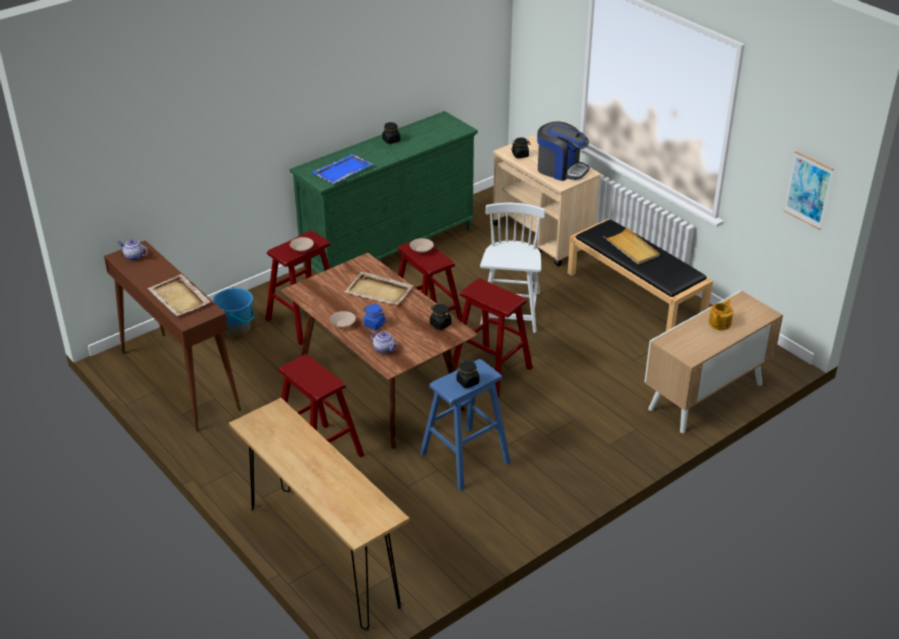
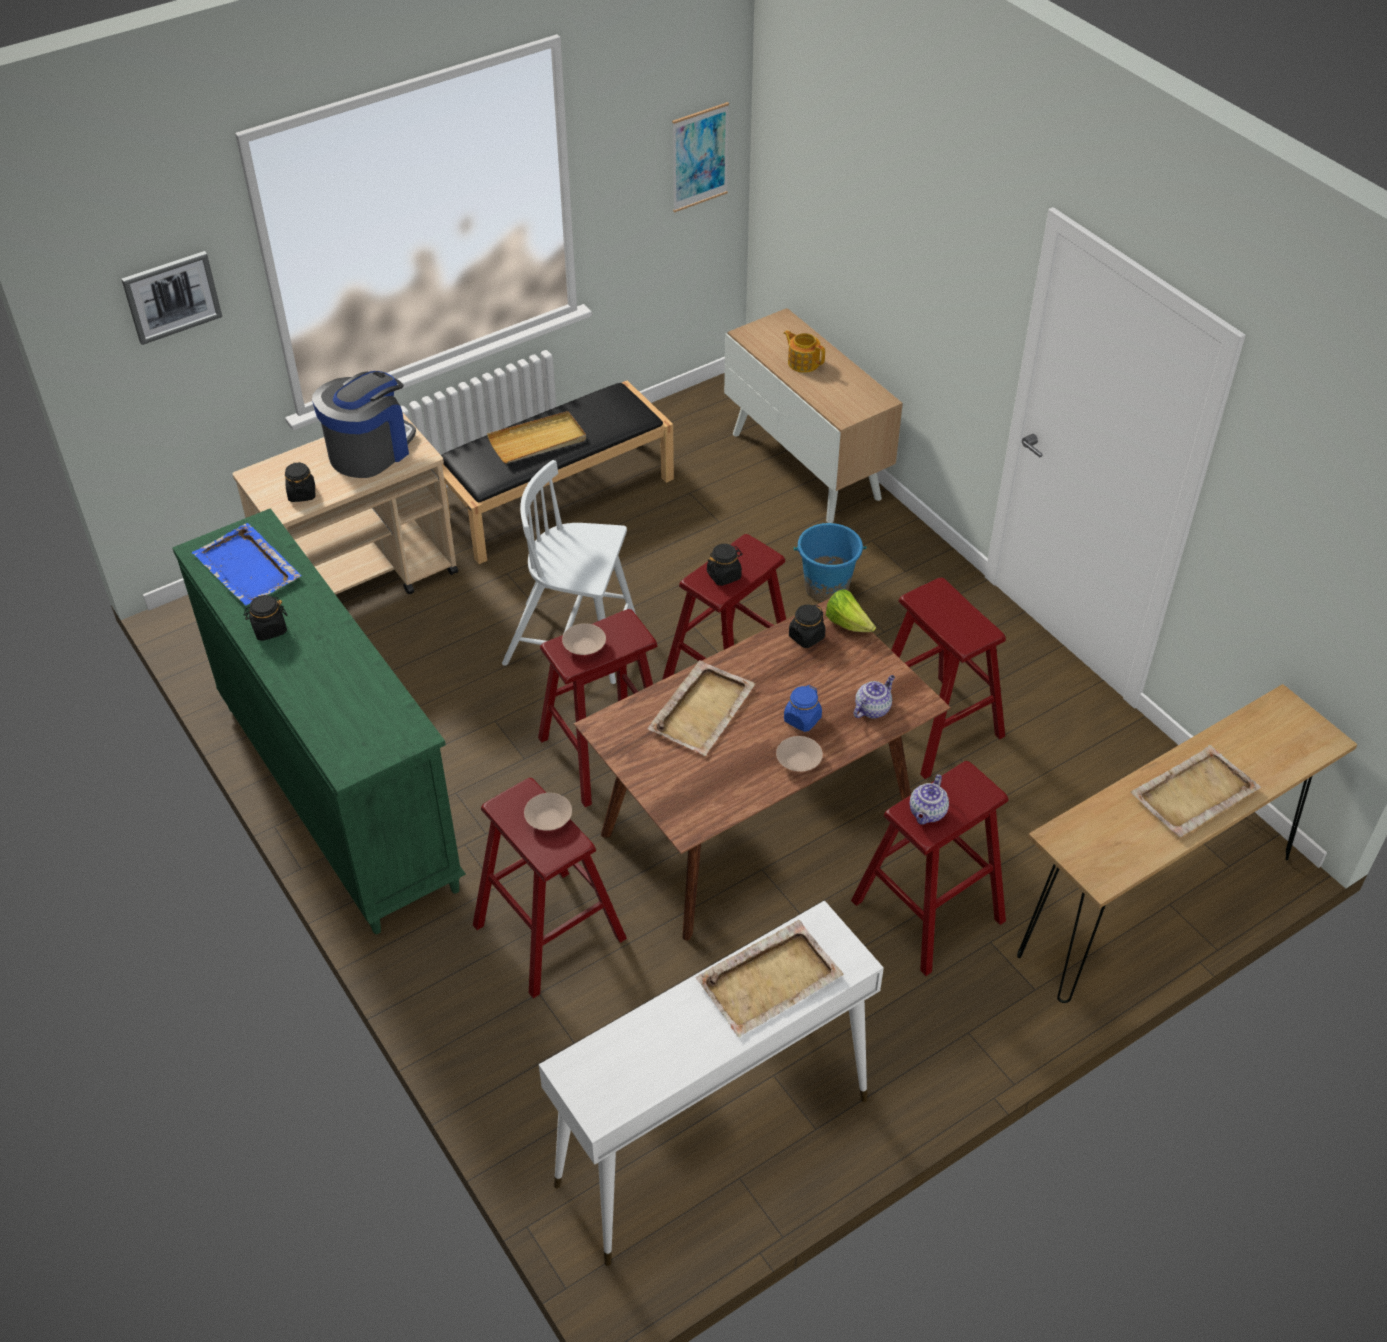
camera: 85 degrees left, 10 degrees up
(133, 257) = (606, 1080): teapot -> teapot (927, 813)
(179, 380) = (712, 1143): brown console table -> white console table
(237, 329) = (556, 1047): blue bucket -> blue bucket (826, 587)
(309, 465) = (1193, 794): none -> beige tray
(342, 171) = (372, 706): blue tray -> blue tray (247, 568)
(453, 339) = (848, 624): none -> lettuce
(464, 458) = (934, 726): blue stool -> red stool
(468, 382) = (959, 613): black jar -> black jar (724, 575)
(550, 36) = (172, 296): none -> picture

